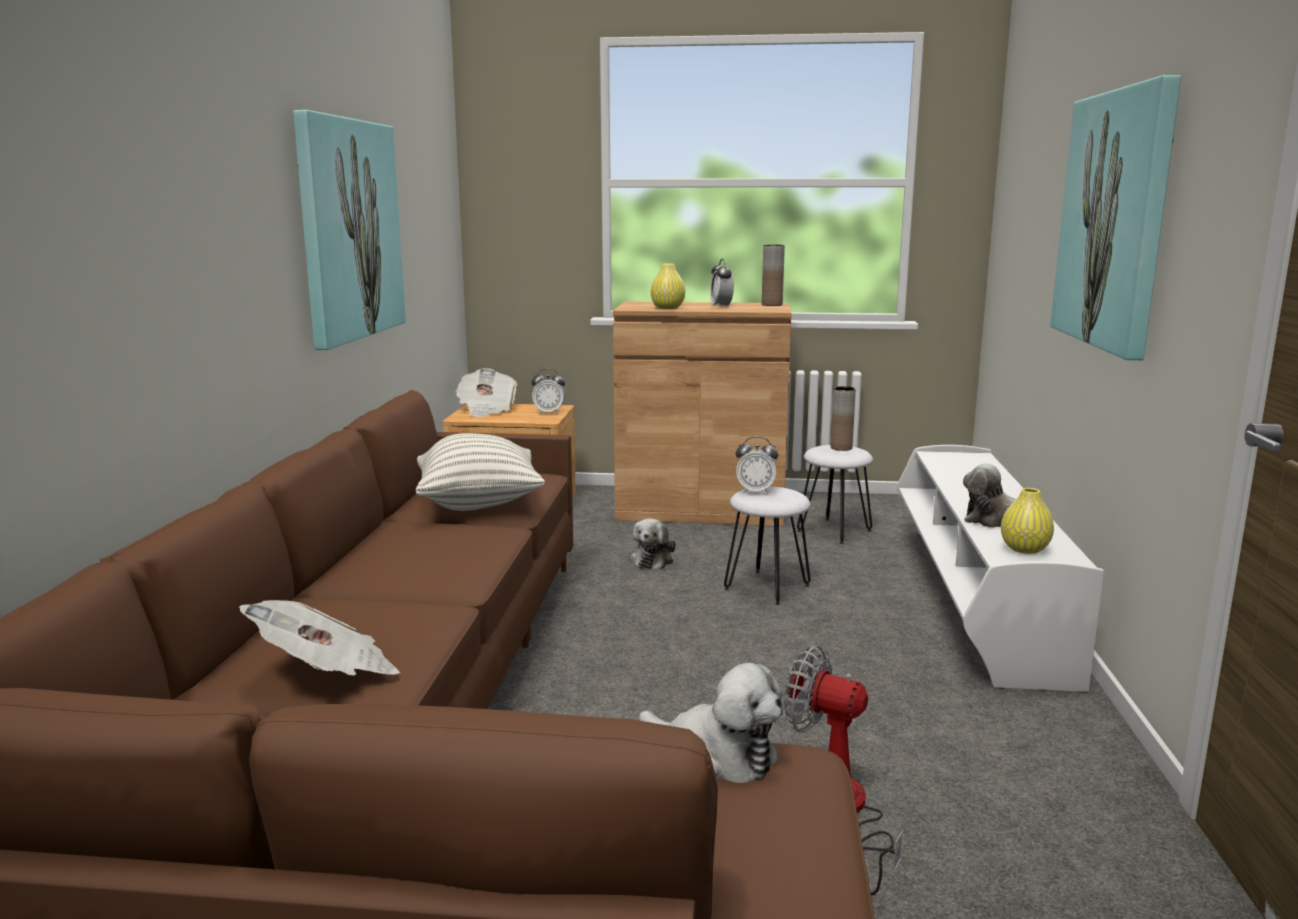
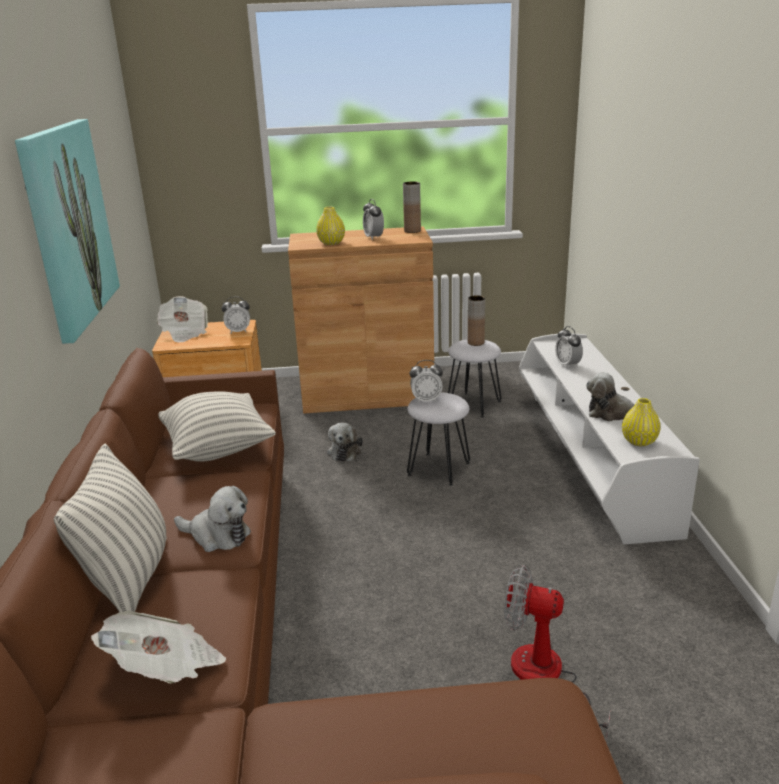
camera: 10 degrees left, 10 degrees up
(324, 597) = (129, 579): none -> pillow
(716, 756) = (495, 707): plush toy -> plush toy (217, 535)
(954, 474) = (567, 365): none -> alarm clock
(1115, 220) = (700, 191): picture -> none

